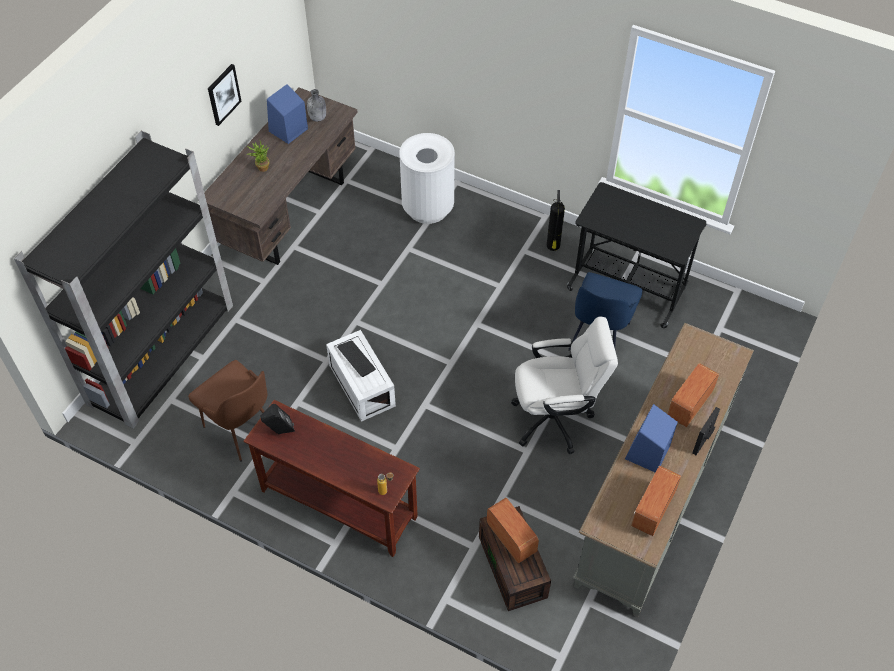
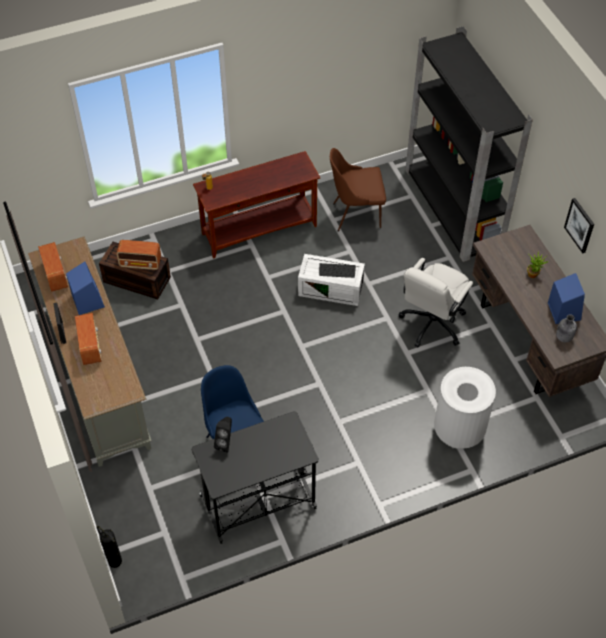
camera: 130 degrees right, 0 degrees up
(279, 432) = (294, 168): black speaker -> black speaker (225, 442)
(553, 246) = (343, 485): fire extinguisher -> fire extinguisher (114, 560)
(555, 419) = (201, 371): white office chair -> white office chair (431, 326)

